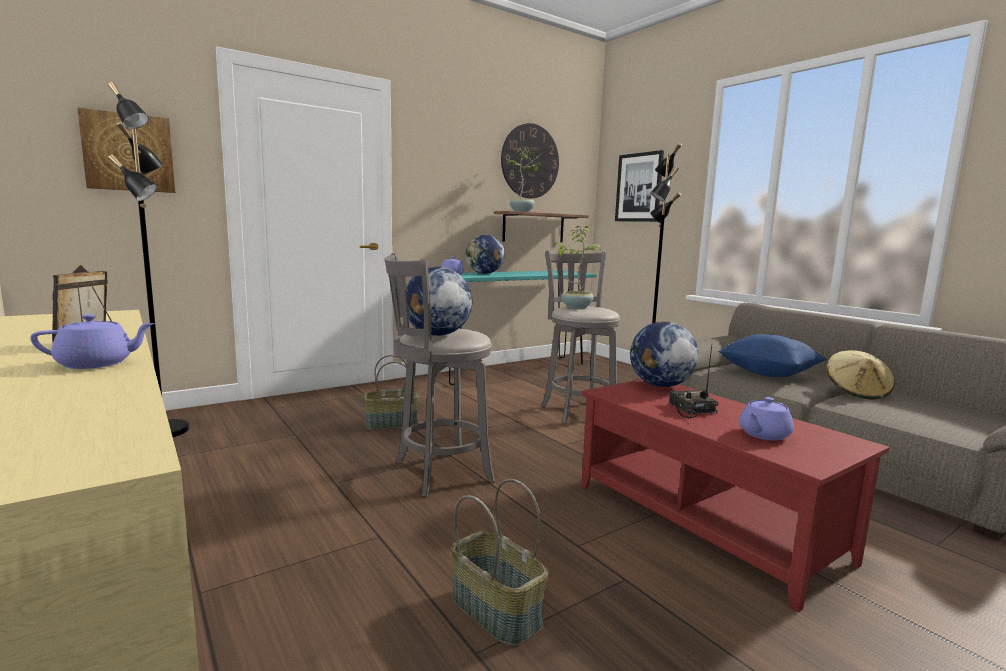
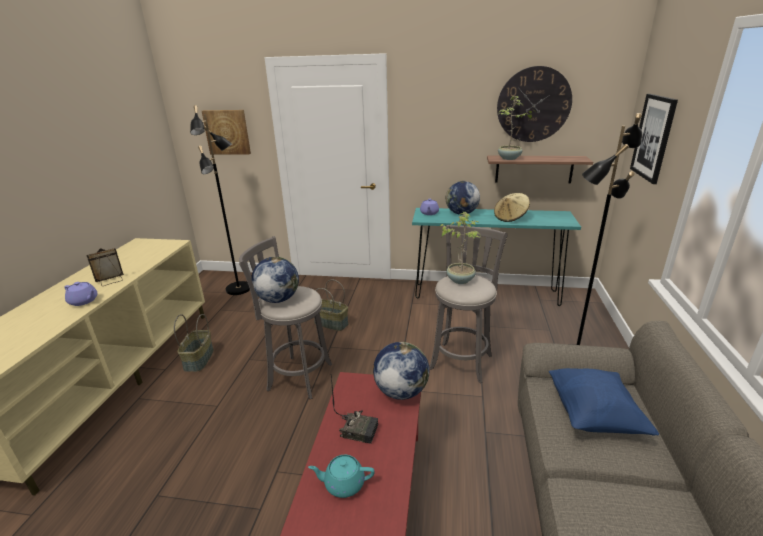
camera: 45 degrees right, 15 degrees up
(498, 611) = (192, 481): basket -> basket (199, 360)
(689, 409) = (358, 429): radio -> radio turned 75 degrees clockwise
(763, 435) = (343, 484): purple teapot -> turquoise teapot
(857, 392) = (638, 491): beige hat -> beige hat (510, 217)

